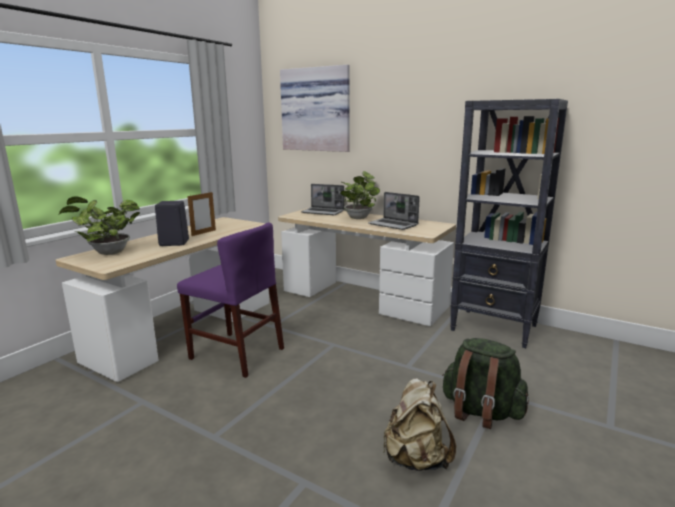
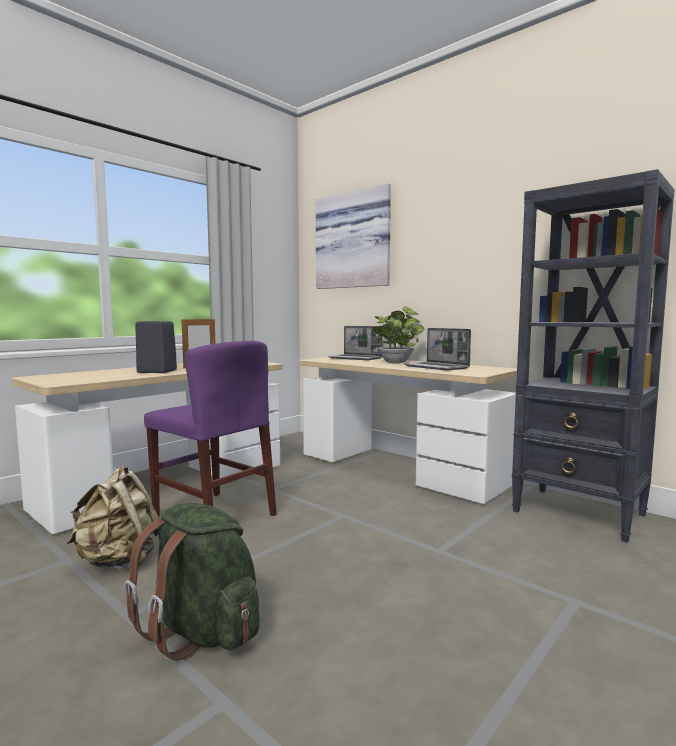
camera: 10 degrees right, 10 degrees down
(107, 253) = (74, 375): potted plant -> none
(416, 459) = (417, 689): beige backpack -> beige backpack (118, 561)
(480, 412) = (543, 626): green backpack -> green backpack (202, 631)

